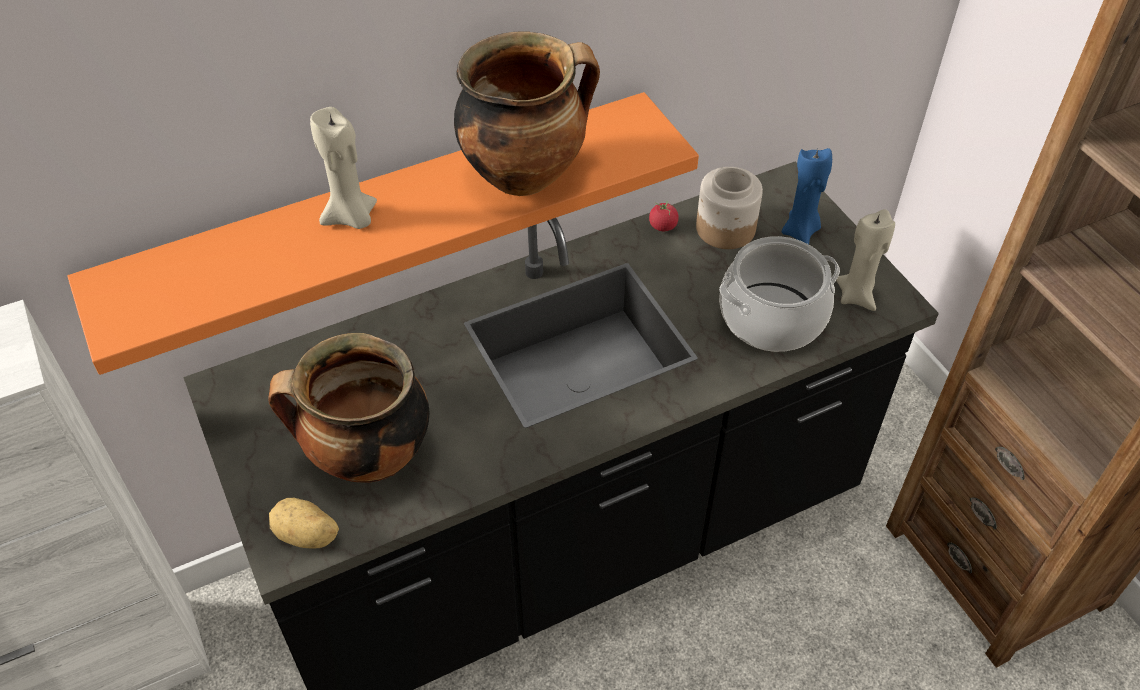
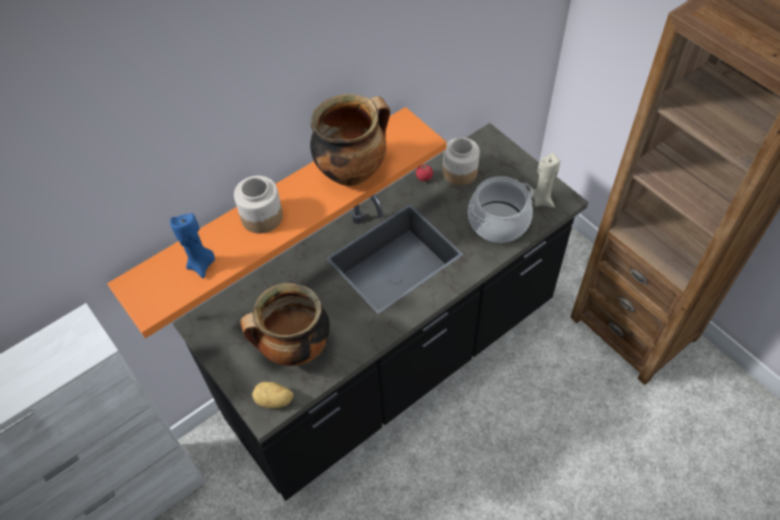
camera: 10 degrees left, 5 degrees up
(351, 218) = (261, 217): beige candle -> jar
(801, 232) = (502, 166): blue candle -> blue candle (201, 264)

